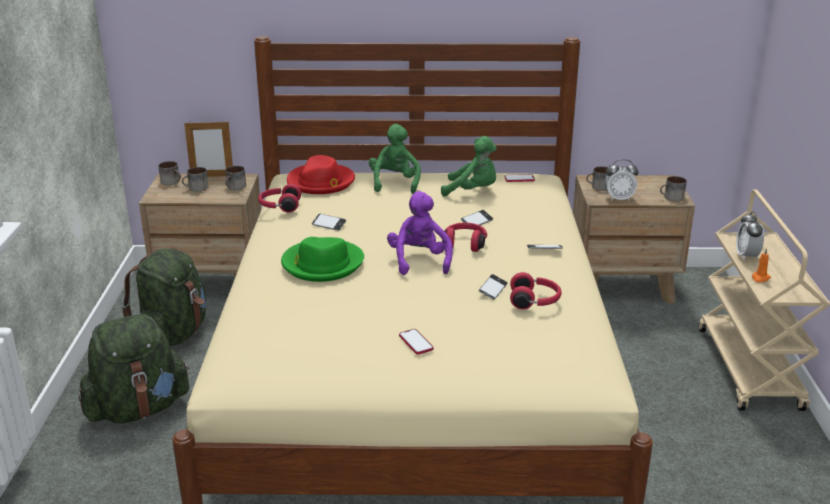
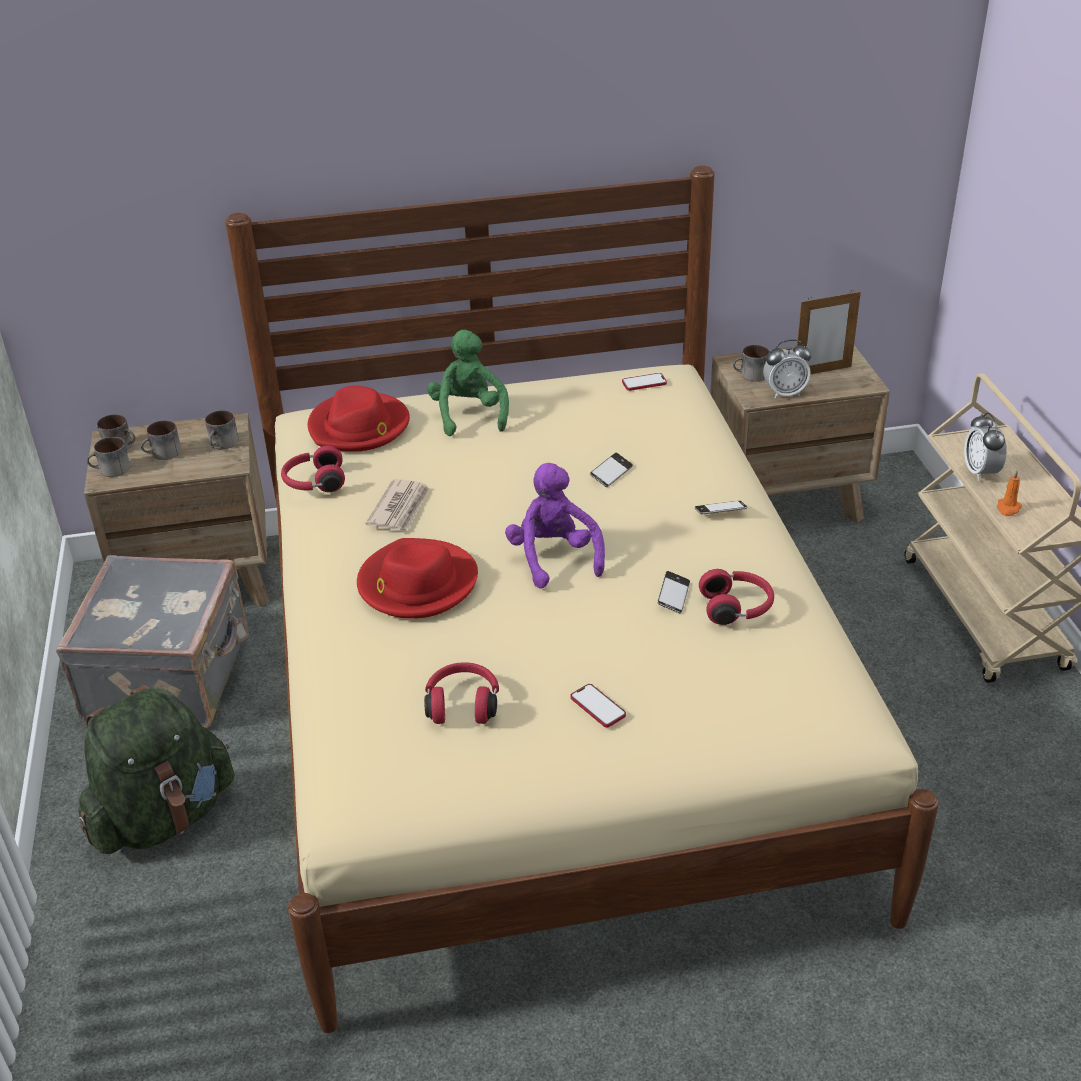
camera: 10 degrees left, 10 degrees up
(173, 334) = (172, 679): green backpack -> grey suitcase
(212, 176) = (179, 426): picture frame -> picture frame (822, 371)
(322, 264) = (417, 584): green hat -> red hat
(329, 225) = (400, 508): phone -> newspaper
(465, 244) = (607, 517): red headphones -> red headphones (463, 704)
(472, 191) = (586, 415): green plush toy -> none
(672, 198) = (855, 382): mug -> mug (111, 470)

